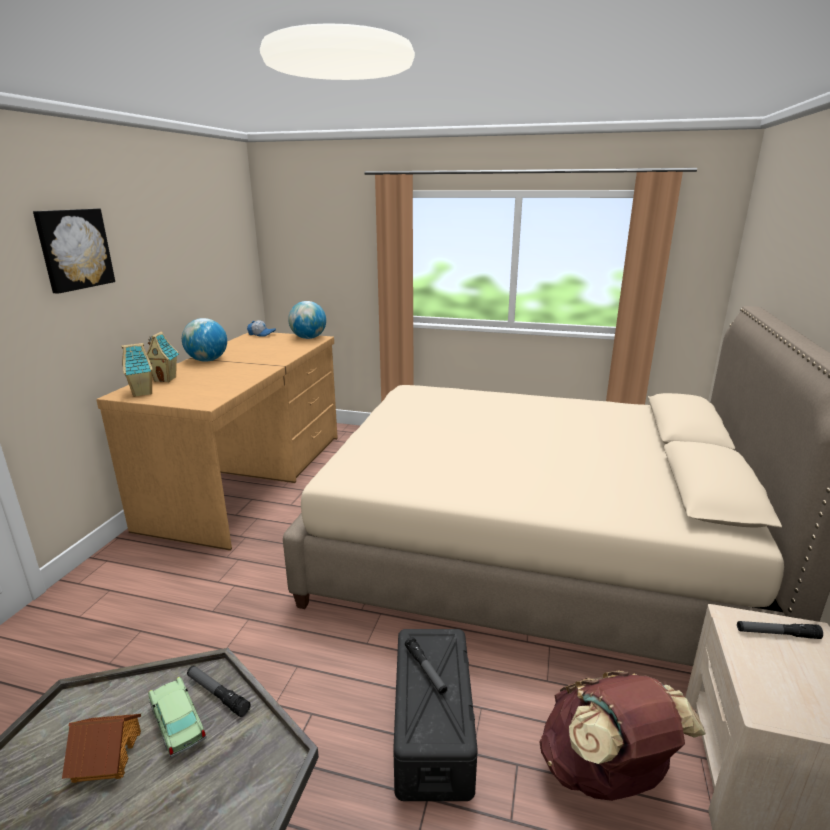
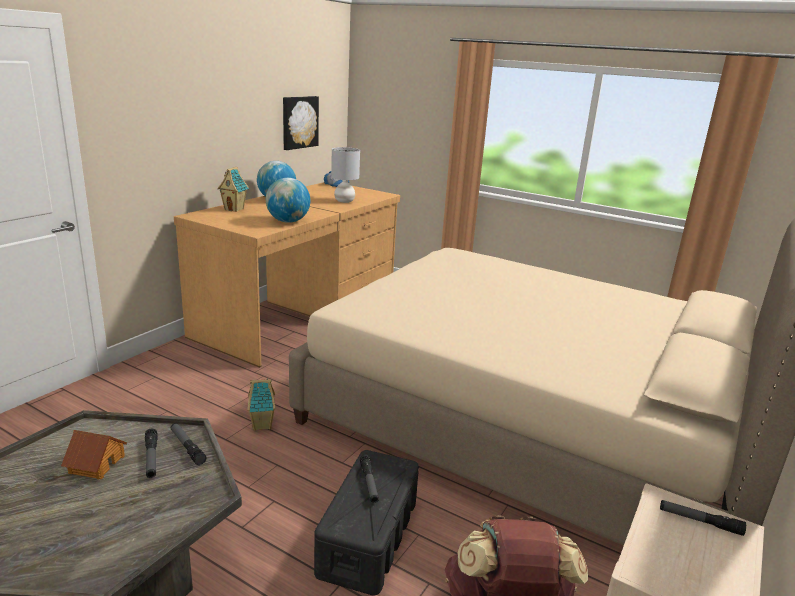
camera: 15 degrees right, 0 degrees up
(74, 249) = (174, 87): picture -> picture (299, 122)
(143, 393) = (211, 217): toy house -> toy house (263, 425)
(178, 723) = (151, 458): toy car -> flashlight
(282, 352) = (344, 201): none -> grey table lamp
(308, 338) = (376, 193): globe -> globe (288, 221)

